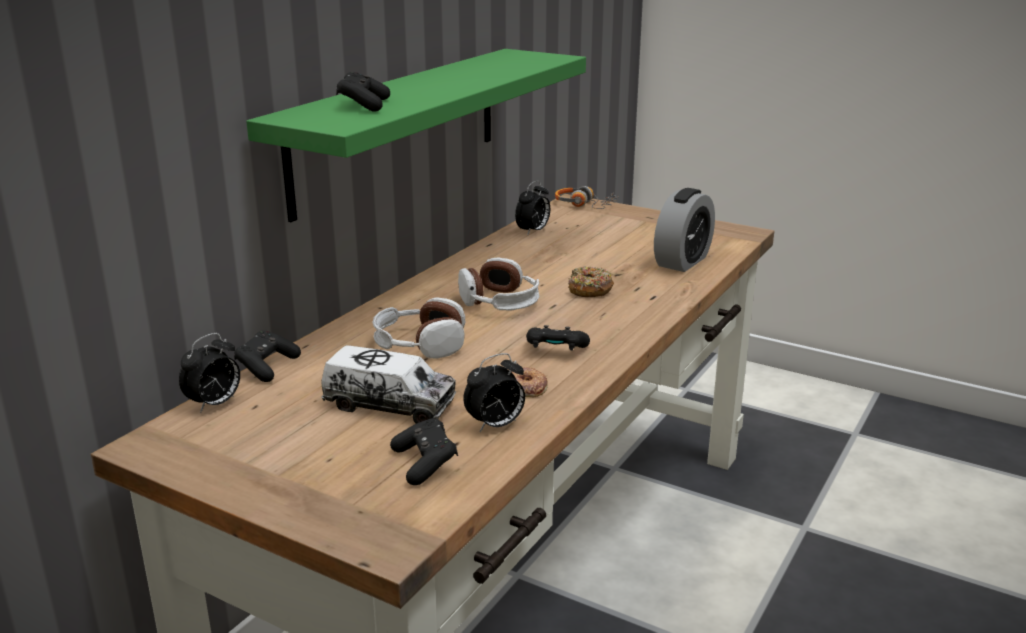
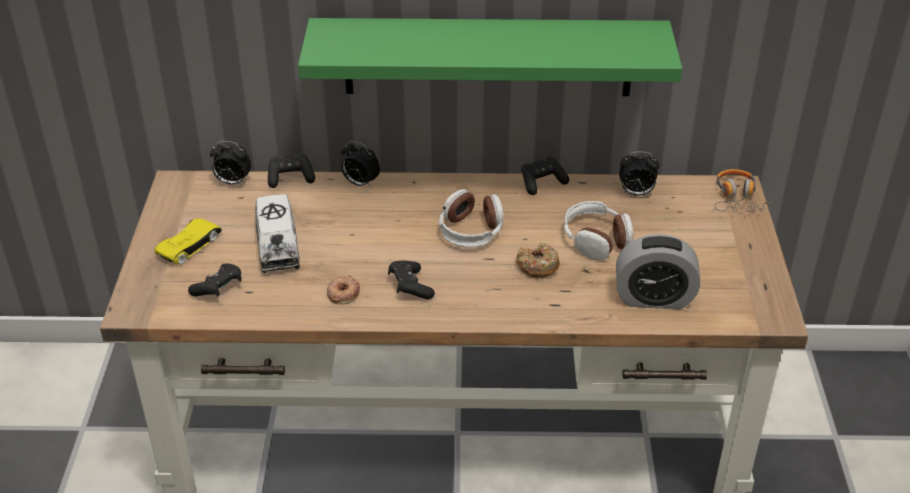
camera: 60 degrees right, 15 degrees up
(304, 464) = (189, 245): none -> yellow toy car
(363, 105) = (384, 40): black game controller -> black game controller (542, 183)
(419, 344) = (370, 223): headphones -> headphones (596, 239)
(495, 425) = (282, 299): alarm clock -> alarm clock (360, 183)

